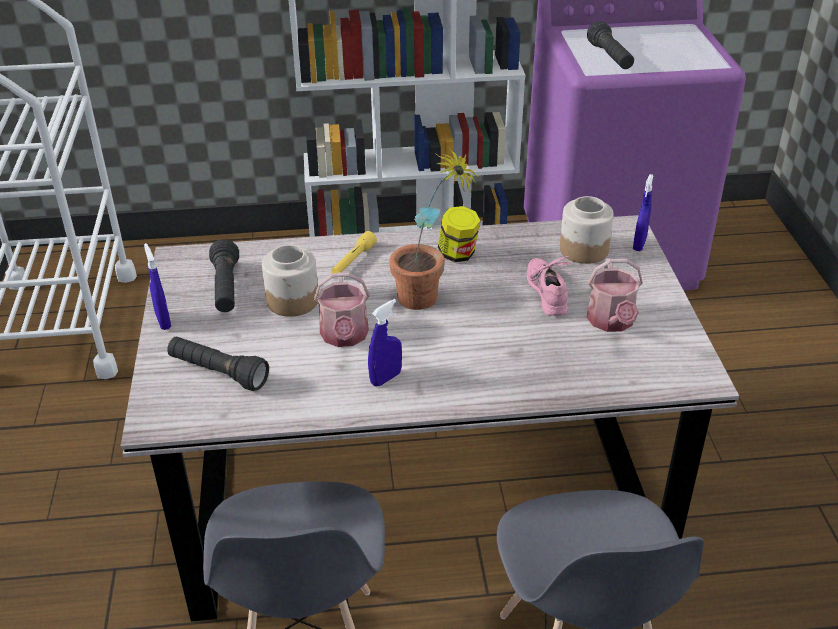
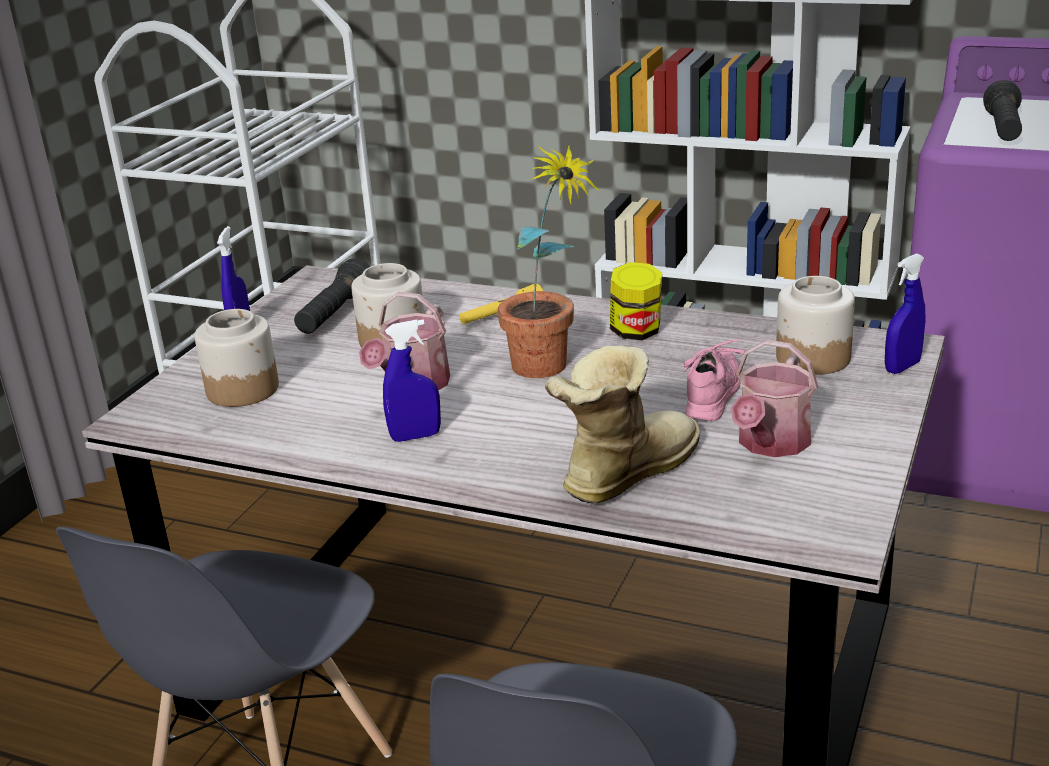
camera: 30 degrees right, 10 degrees down
(218, 373) = (243, 389): black flashlight -> jar
(544, 368) = (623, 473): none -> boot

